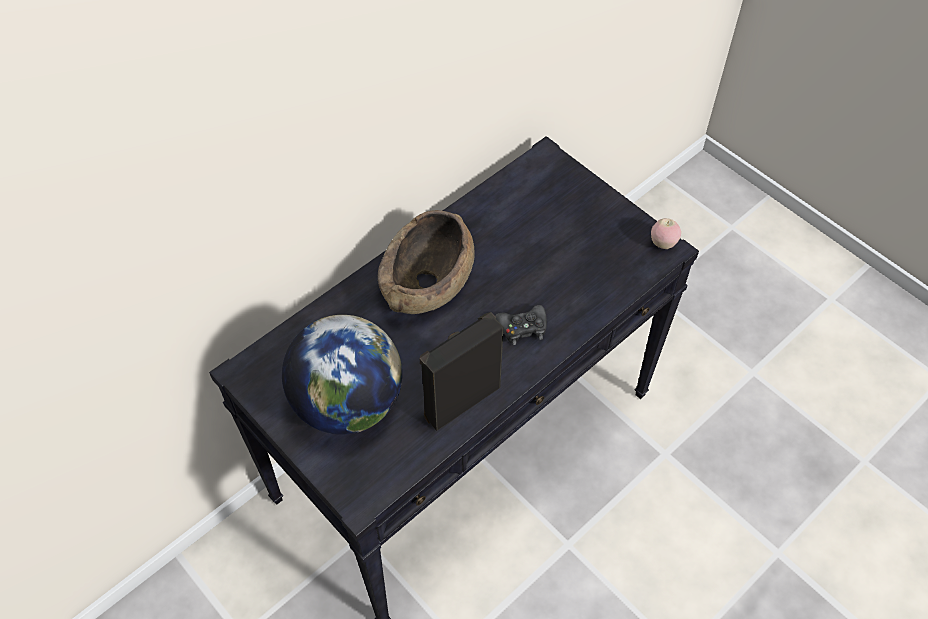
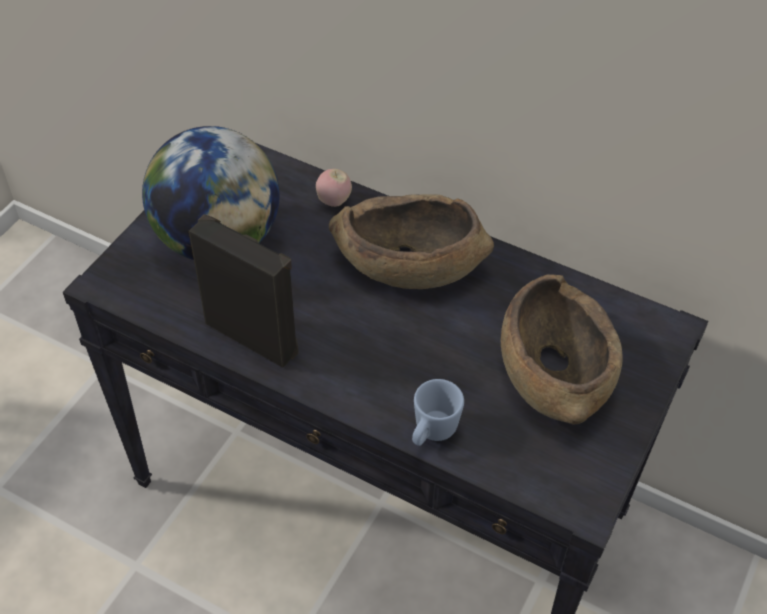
camera: 70 degrees right, 5 degrees down
(522, 328) = (378, 370): black game controller -> none
(558, 228) = (554, 371): none -> brown bowl
(587, 312) = (432, 432): none -> blue mug
(663, 243) = (592, 498): apple -> apple (334, 201)

